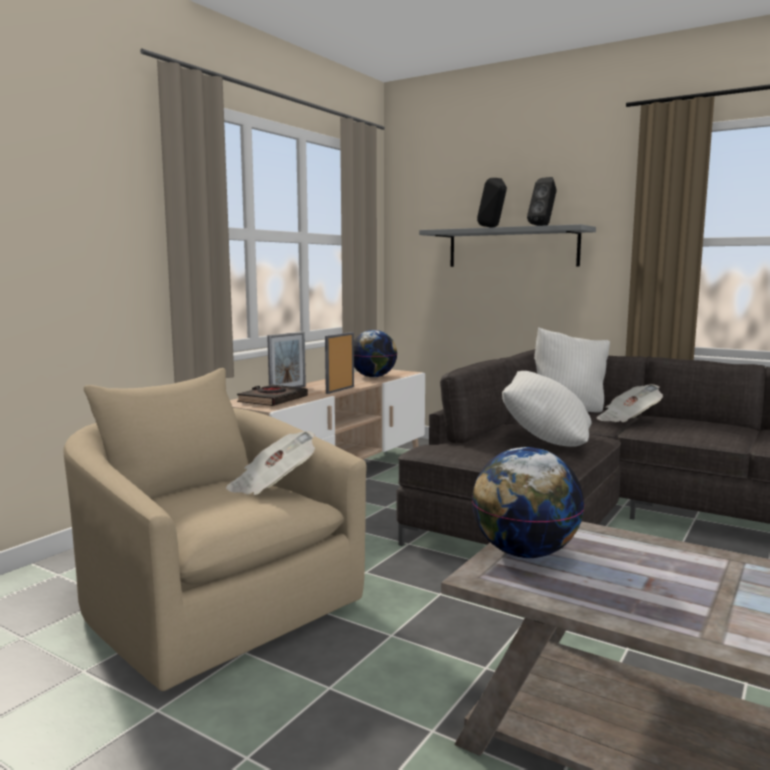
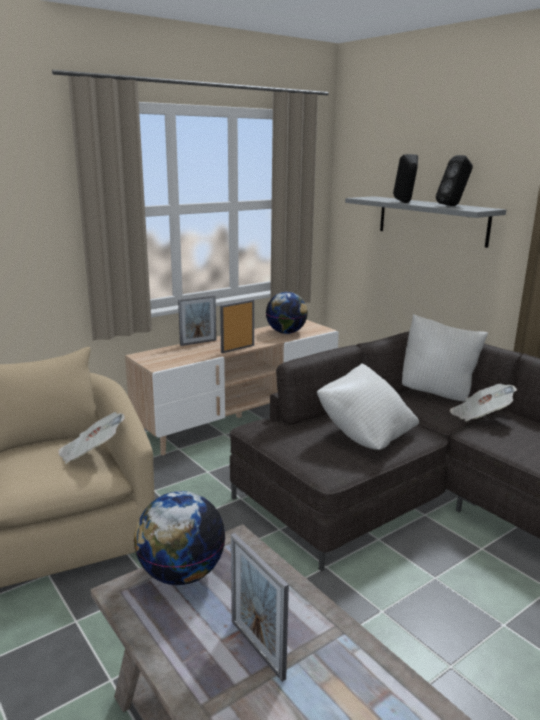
camera: 20 degrees right, 10 degrees up
(272, 400) = (171, 356): black book -> none
(687, 588) = (257, 649): none -> picture frame

